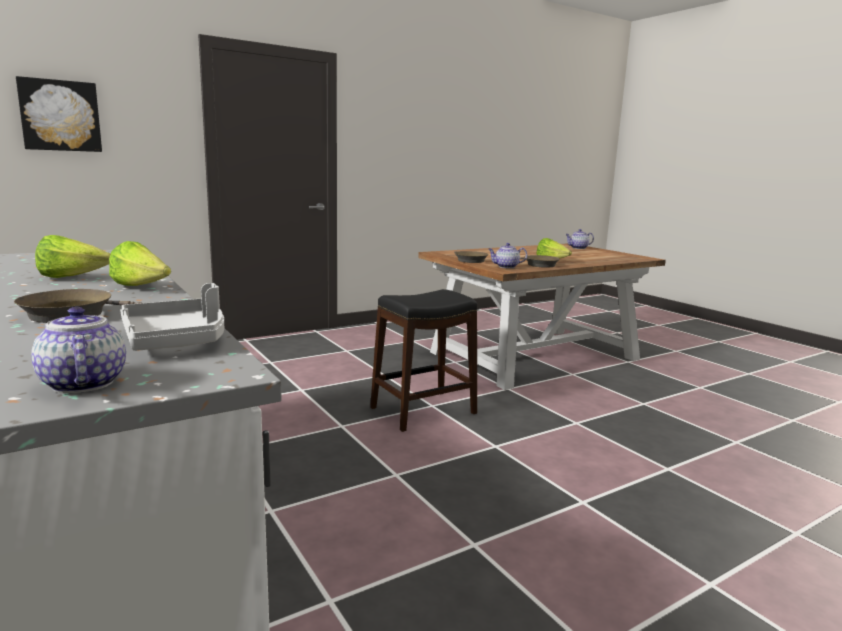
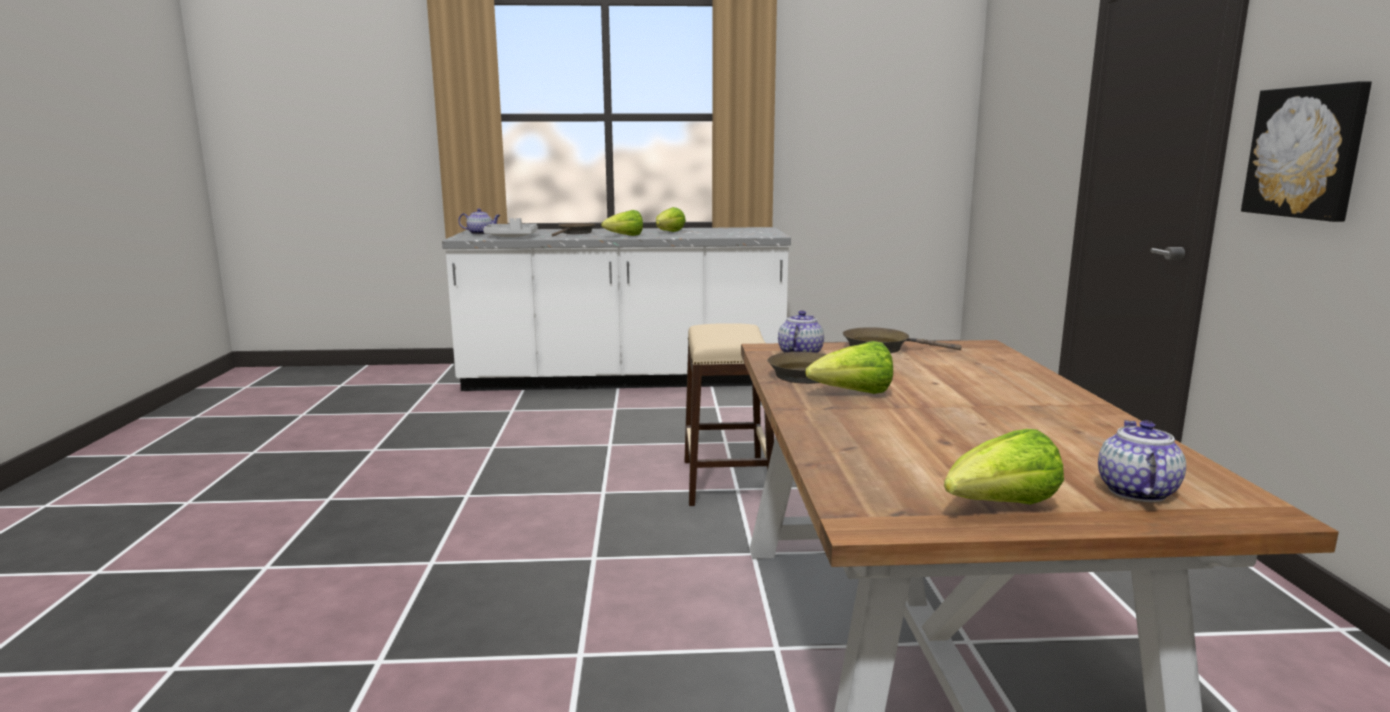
camera: 120 degrees right, 0 degrees up
(60, 116) = (1013, 121): picture -> picture (1307, 152)
(422, 410) = (727, 481): black stool -> beige stool
(613, 253) = (1001, 507): none -> lettuce

